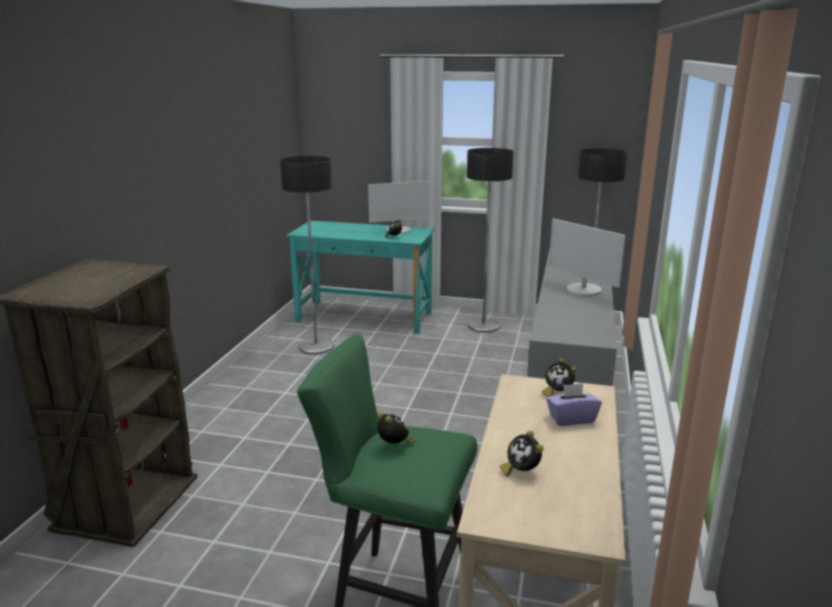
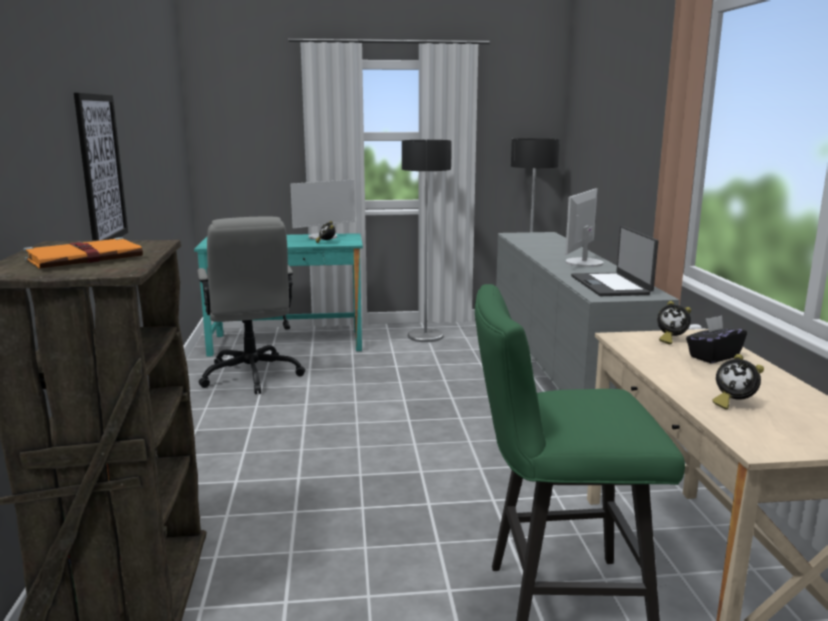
camera: 20 degrees left, 5 degrees down
(85, 283) = (86, 258): none -> orange book
(170, 189) = (101, 169): none -> picture
(315, 347) = (252, 378): floor lamp -> grey office chair
(395, 446) = (572, 405): alarm clock -> none
(571, 418) = (713, 356): purple tissue box -> black tissue box
(574, 322) = (611, 285): none -> laptop
(583, 290) = (583, 263): monitor -> monitor turned 90 degrees clockwise

